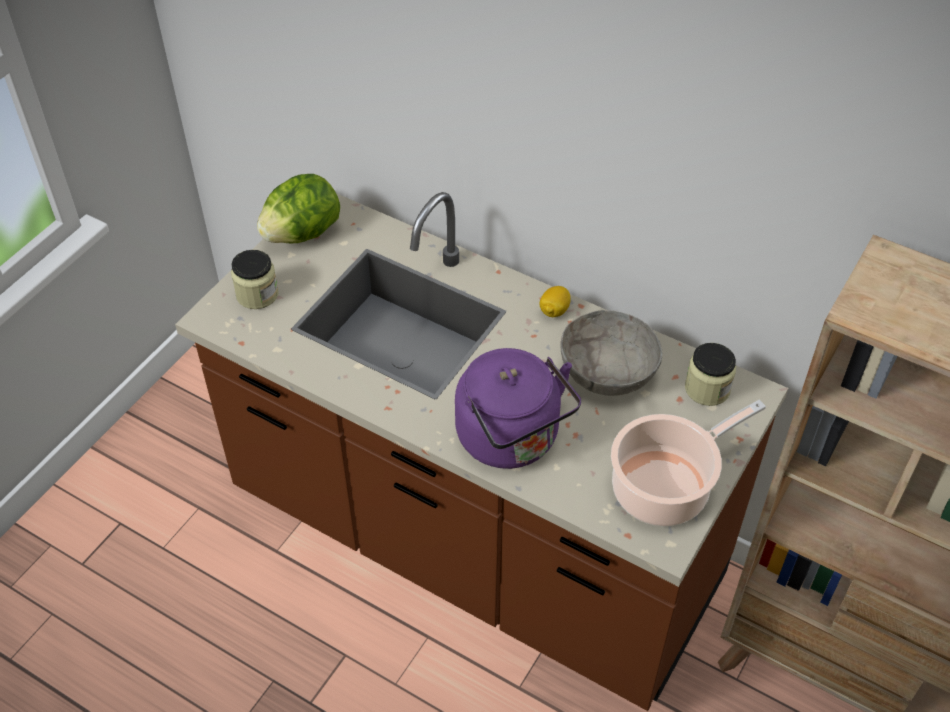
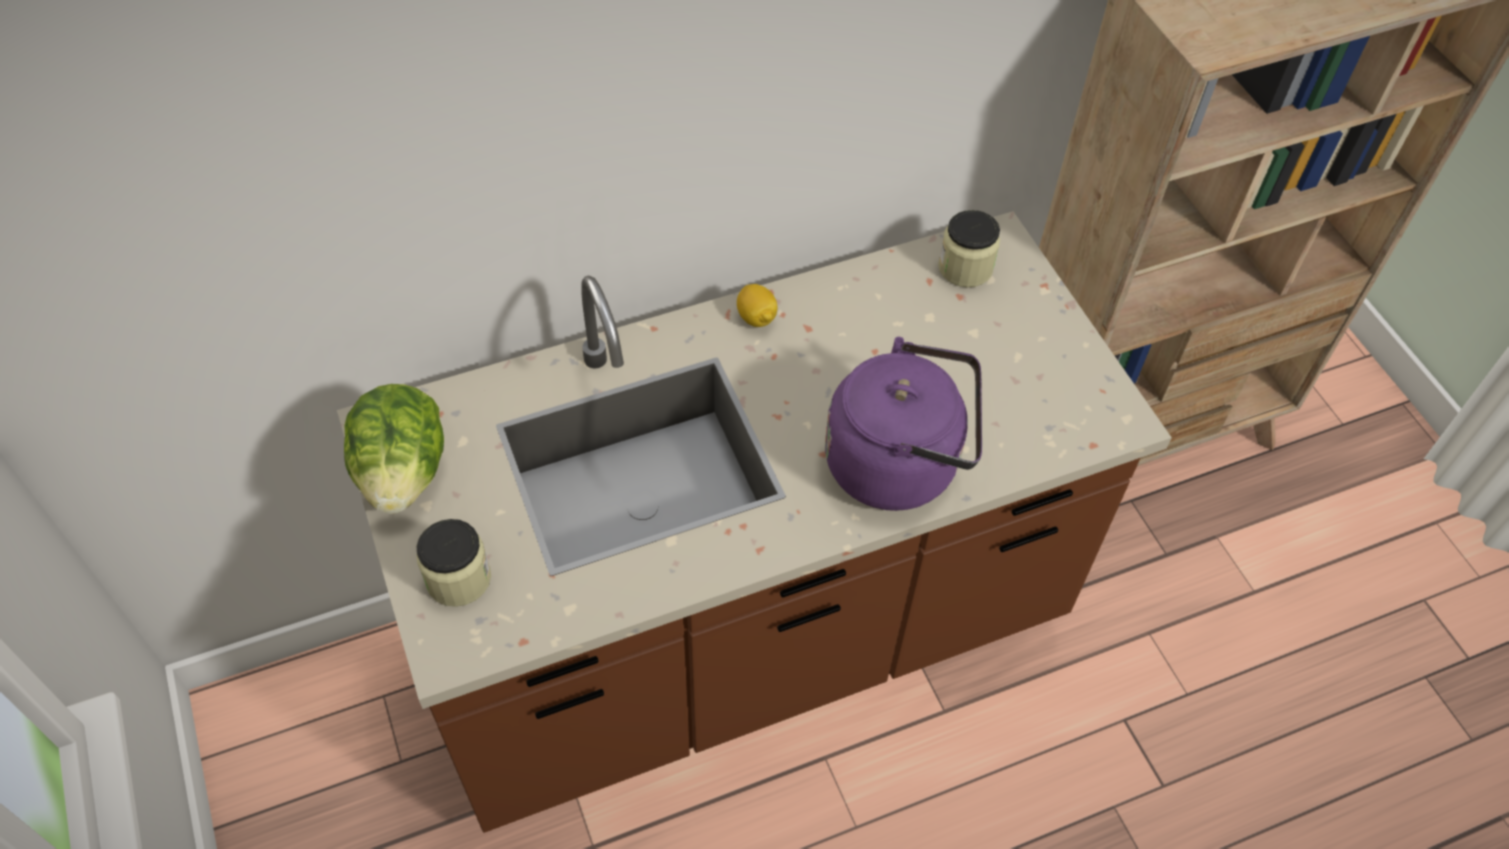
camera: 55 degrees left, 5 degrees up
(607, 371) = (876, 328): grey bowl -> none
(666, 487) = (1058, 378): cooking pot -> none

